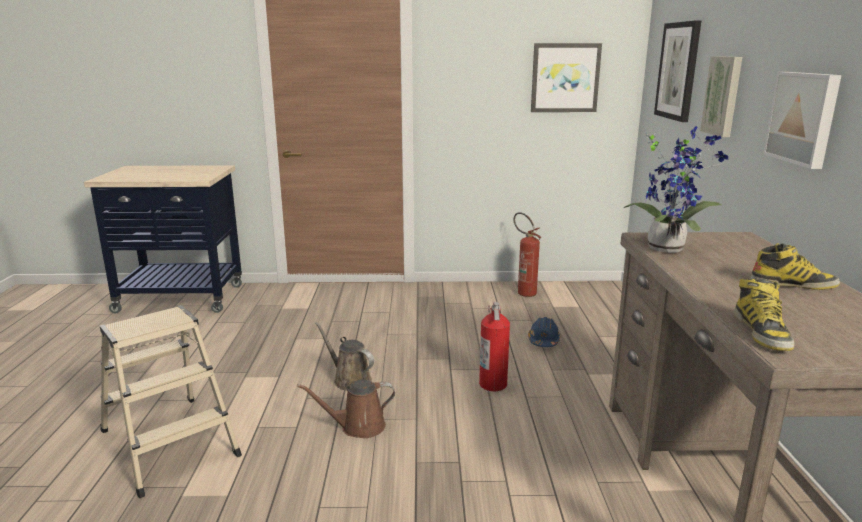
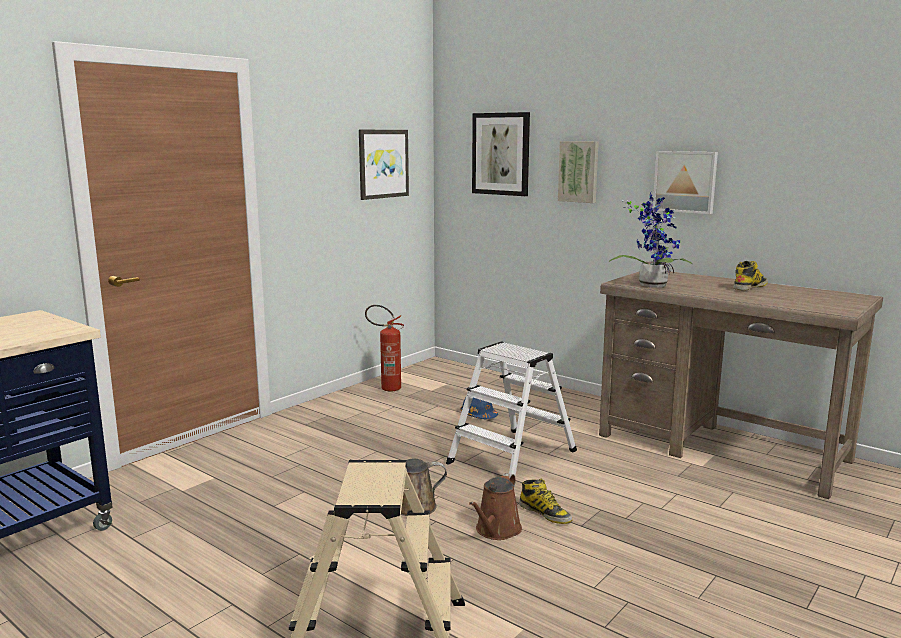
camera: 50 degrees left, 5 degrees down
(493, 384) = (512, 456): fire extinguisher -> white step ladder
(762, 332) = (811, 307): boot -> boot (545, 513)

